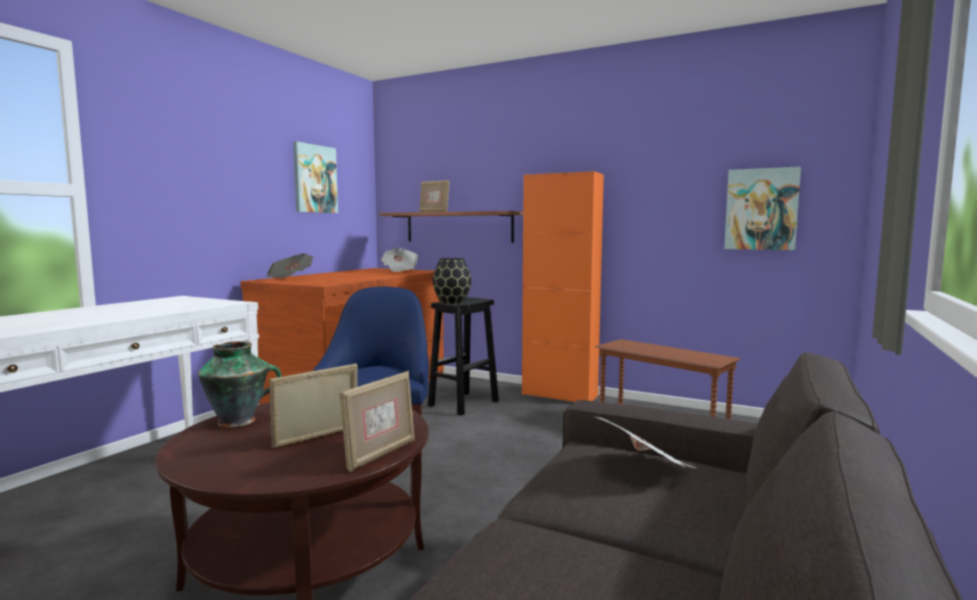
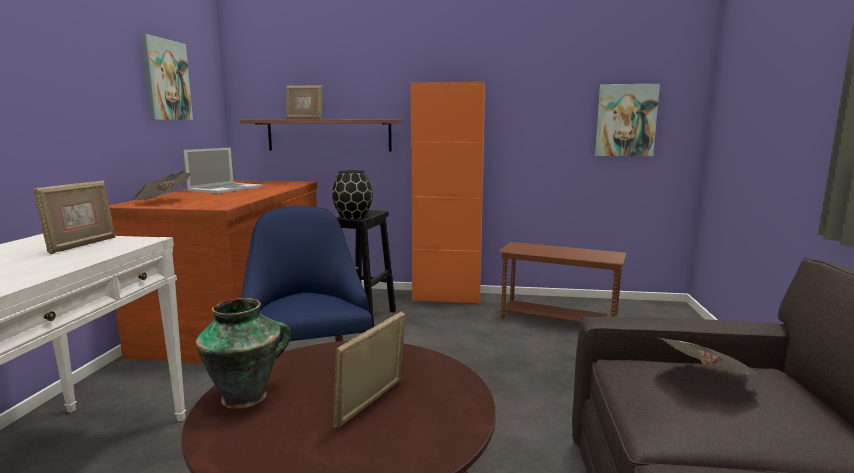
camera: 20 degrees left, 5 degrees up
(355, 273) = (225, 188): none -> laptop
(380, 454) = (467, 413): picture frame -> picture frame (81, 245)
(399, 270) = (266, 182): newspaper -> none

